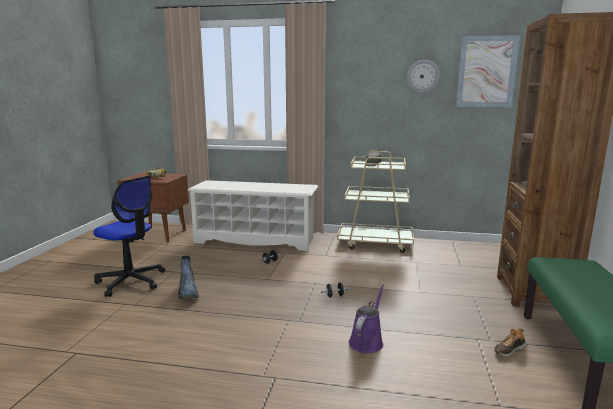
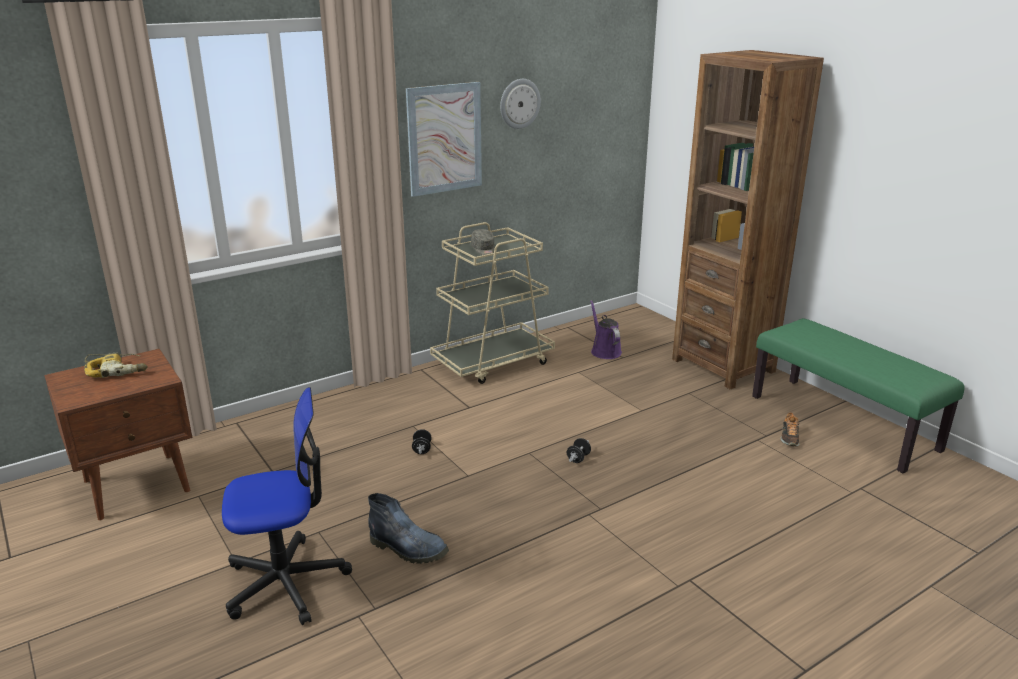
camera: 45 degrees left, 10 degrees up
(255, 240) = (331, 423): white shoe rack -> none
(367, 341) = (691, 493): purple watering can -> purple watering can (604, 351)
(486, 72) = (590, 90): picture -> picture (444, 138)

